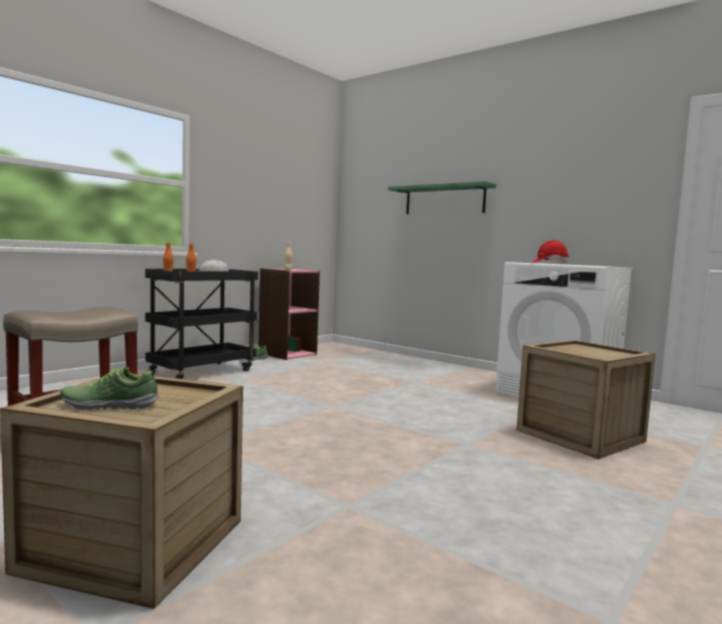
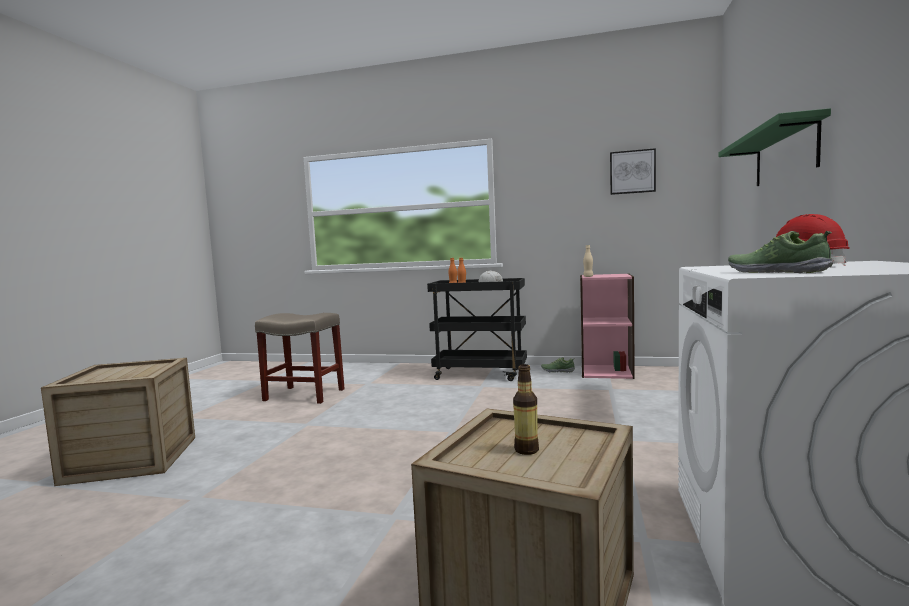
camera: 65 degrees right, 0 degrees up
(110, 405) = (108, 373): shoe -> shoe (775, 272)
(293, 182) = (632, 172): none -> picture
(591, 352) = (526, 450): none -> bottle

